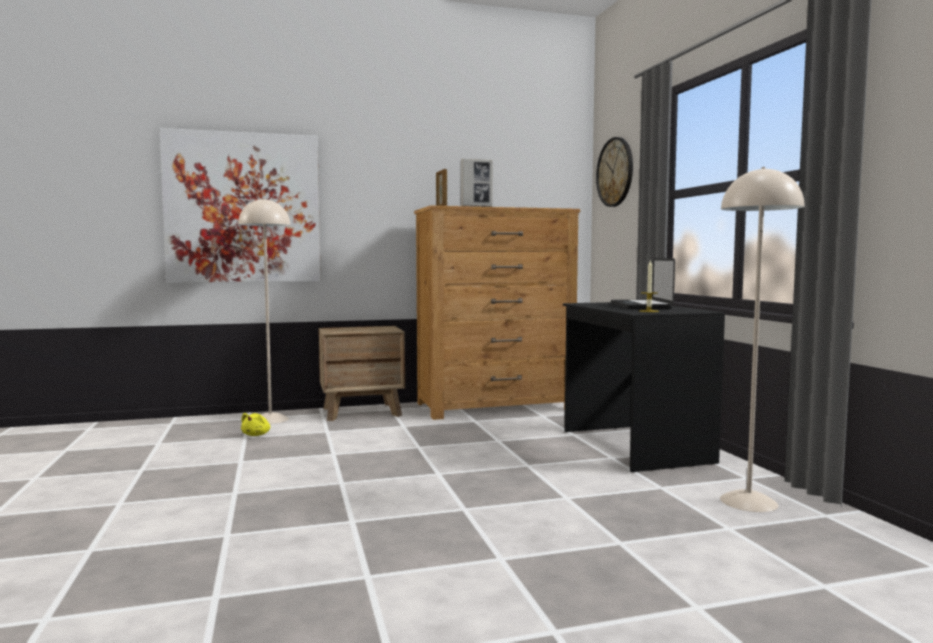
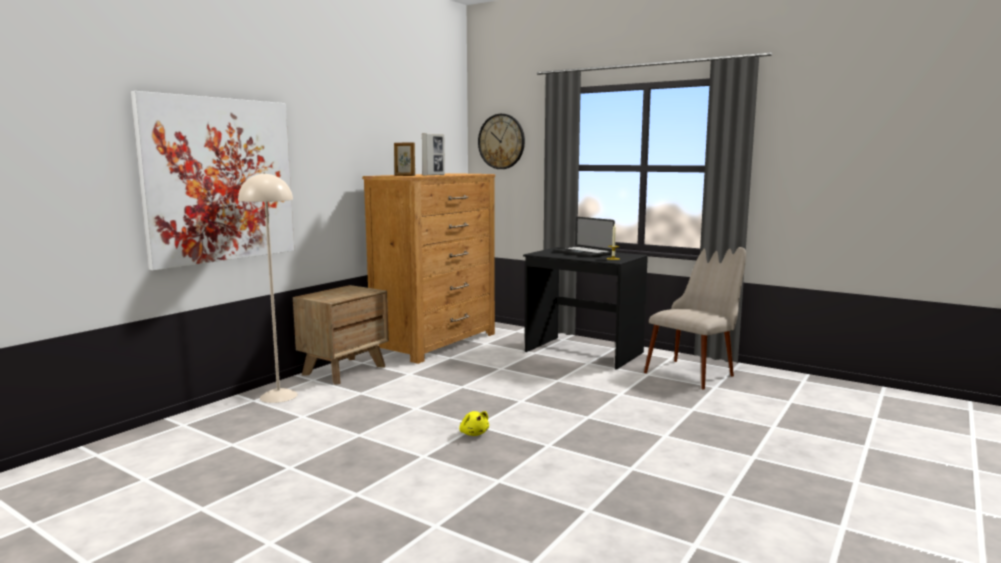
camera: 40 degrees left, 5 degrees up
(256, 435) = (307, 411): yellow plush toy -> yellow plush toy (473, 433)
(749, 501) = (696, 371): beige floor lamp -> beige chair

